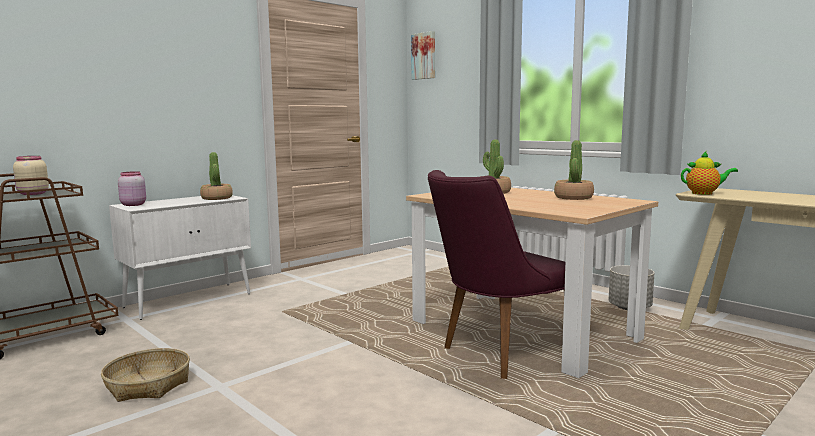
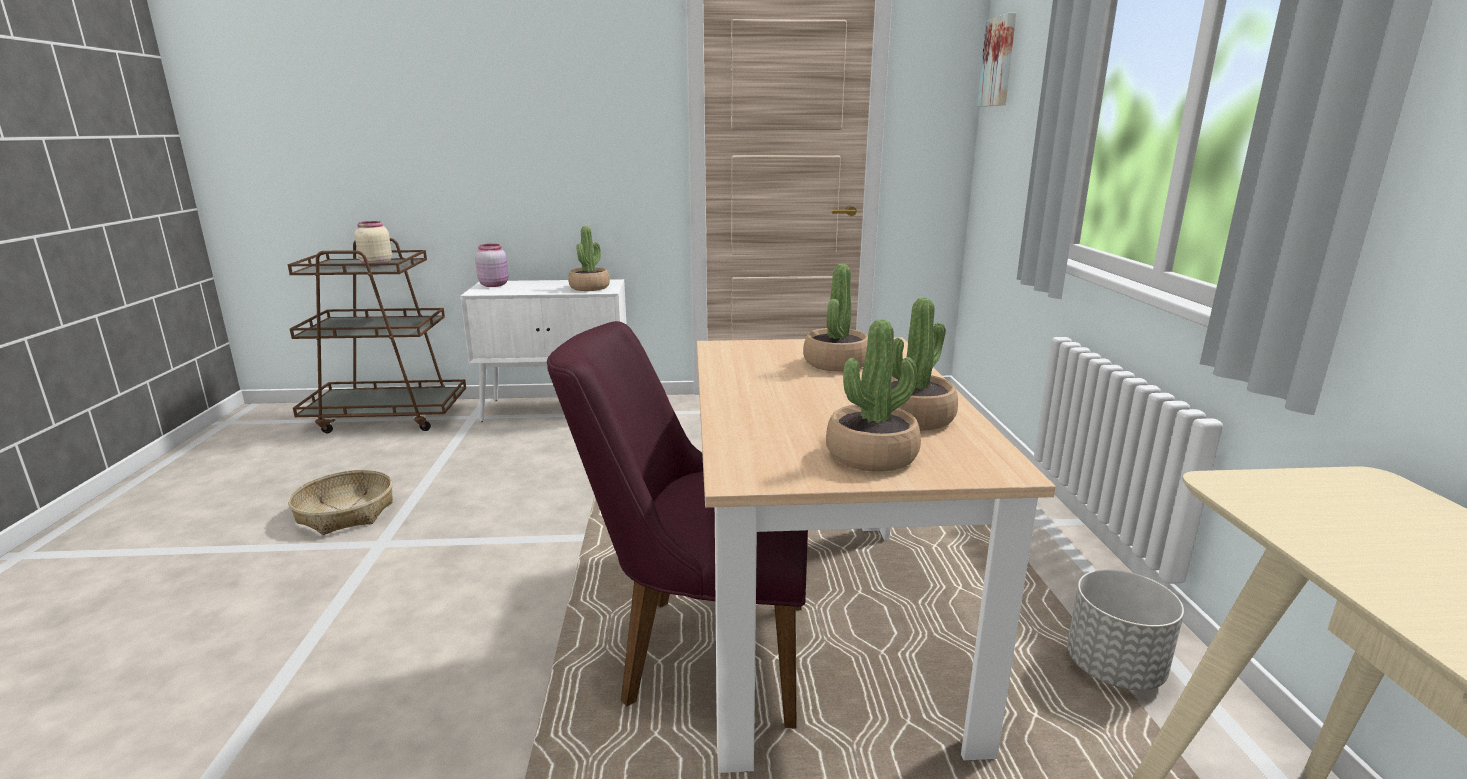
camera: 40 degrees right, 10 degrees up
(595, 205) = (871, 455): none -> potted plant
(704, 193) = (1273, 496): teapot -> none

